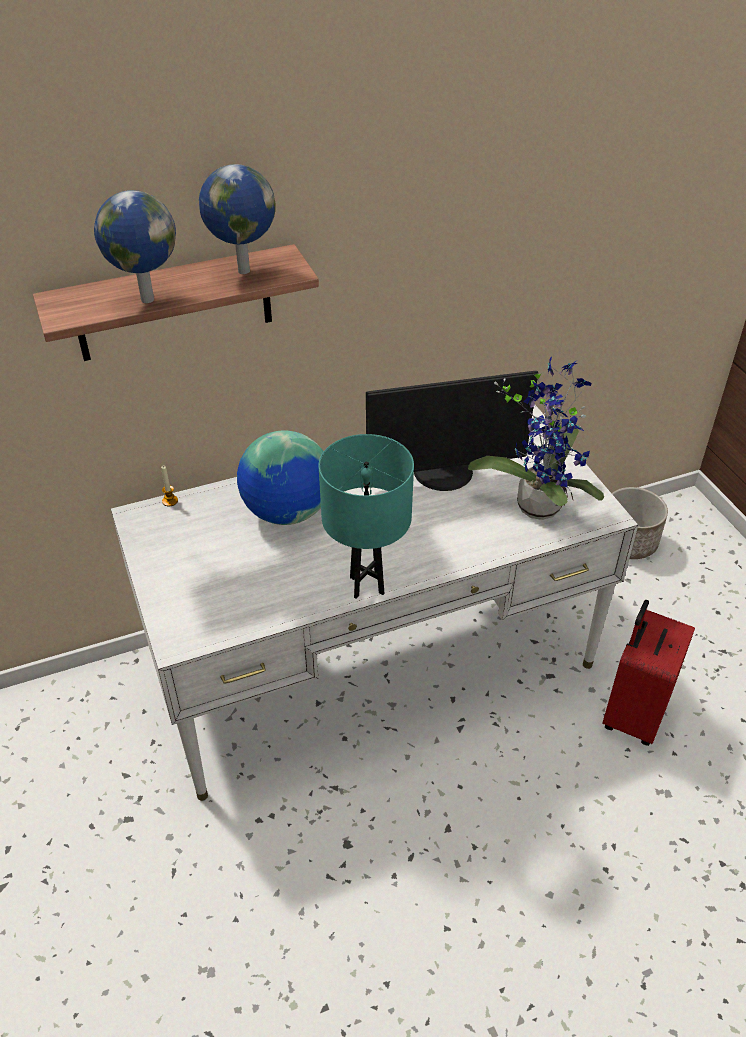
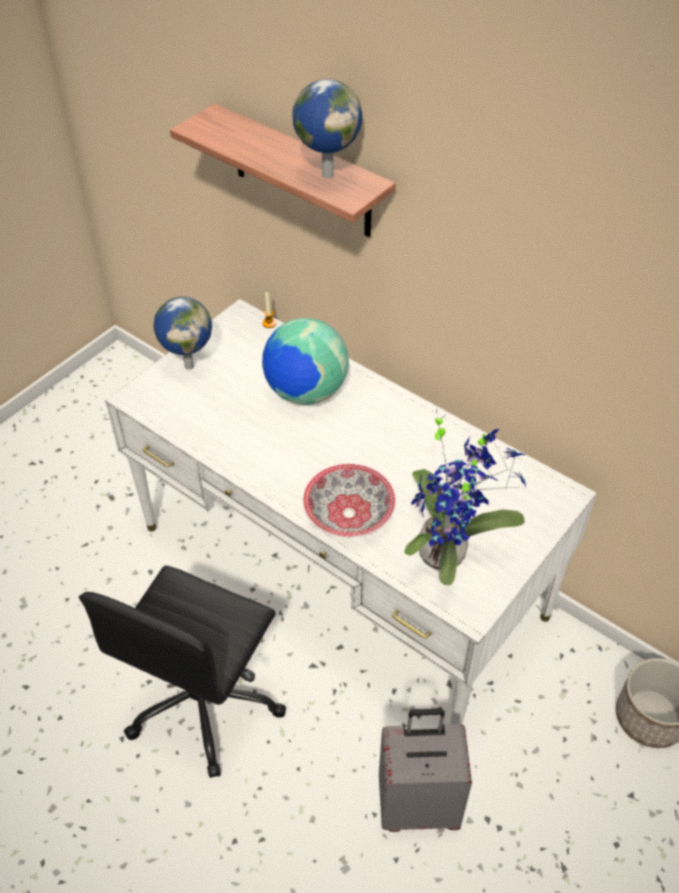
camera: 60 degrees right, 5 degrees up
(146, 299) = (247, 150): globe -> globe (189, 365)
(366, 585) = (258, 475): turquoise table lamp -> none
(444, 473) = (432, 468): monitor -> none
(447, 833) = (205, 701): none -> black office chair
(458, 544) = (348, 514): none -> bowl
(632, 714) = (419, 804): red suitcase -> grey suitcase

